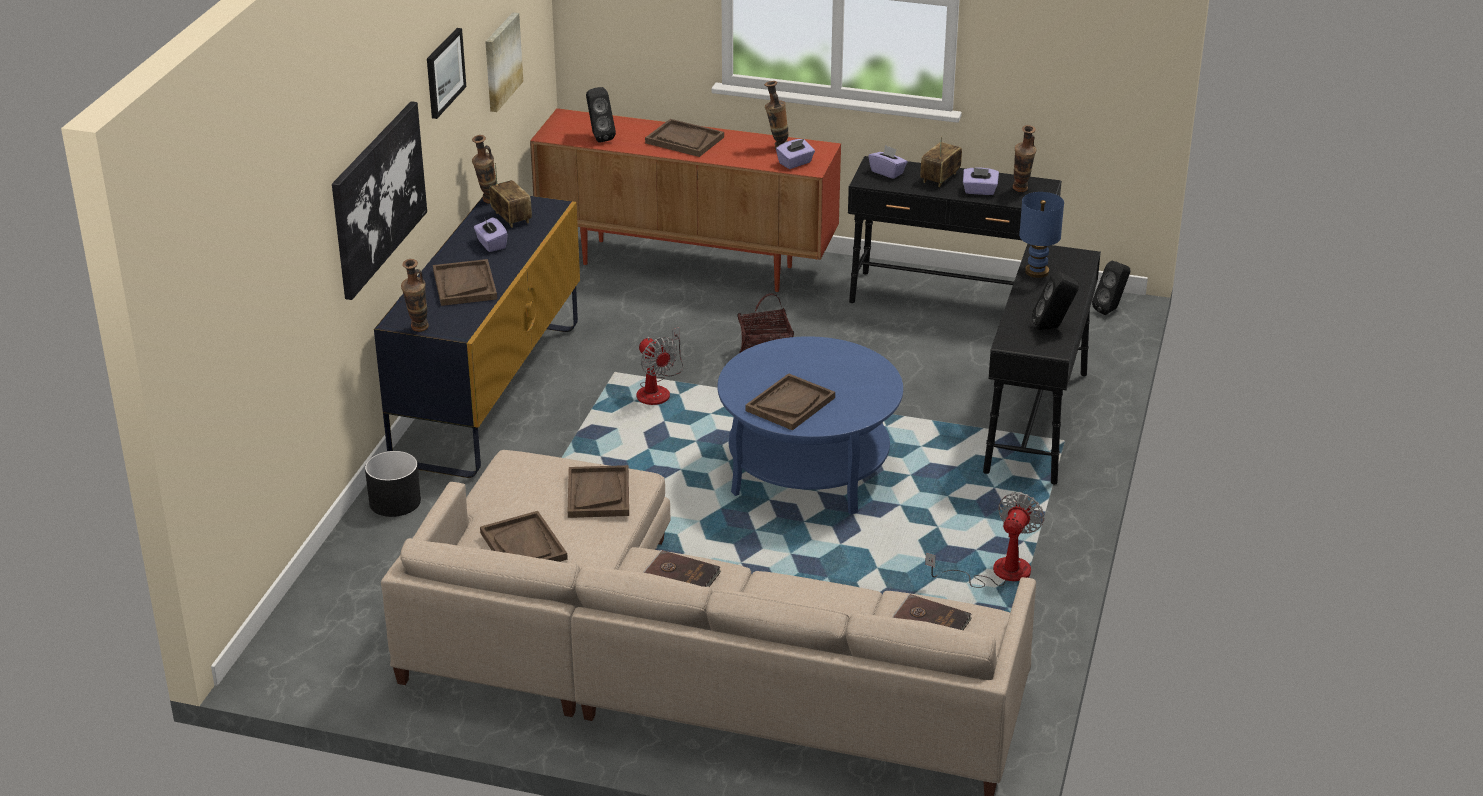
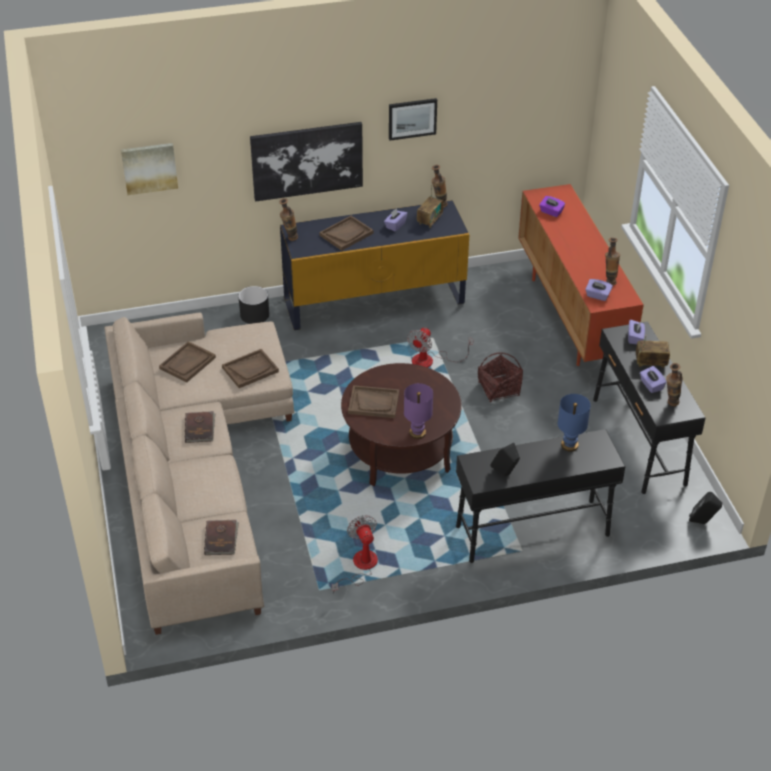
camera: 60 degrees right, 10 degrees up
(501, 61) = (499, 134): picture -> picture (149, 168)
(599, 137) = (551, 212): black speaker -> purple tissue box
(684, 140) = (581, 243): brown tray -> none
(808, 470) = (400, 450): blue coffee table -> brown coffee table
(879, 390) = (418, 433): none -> purple table lamp
(997, 572) = (360, 567): fan -> fan turned 105 degrees counterclockwise

